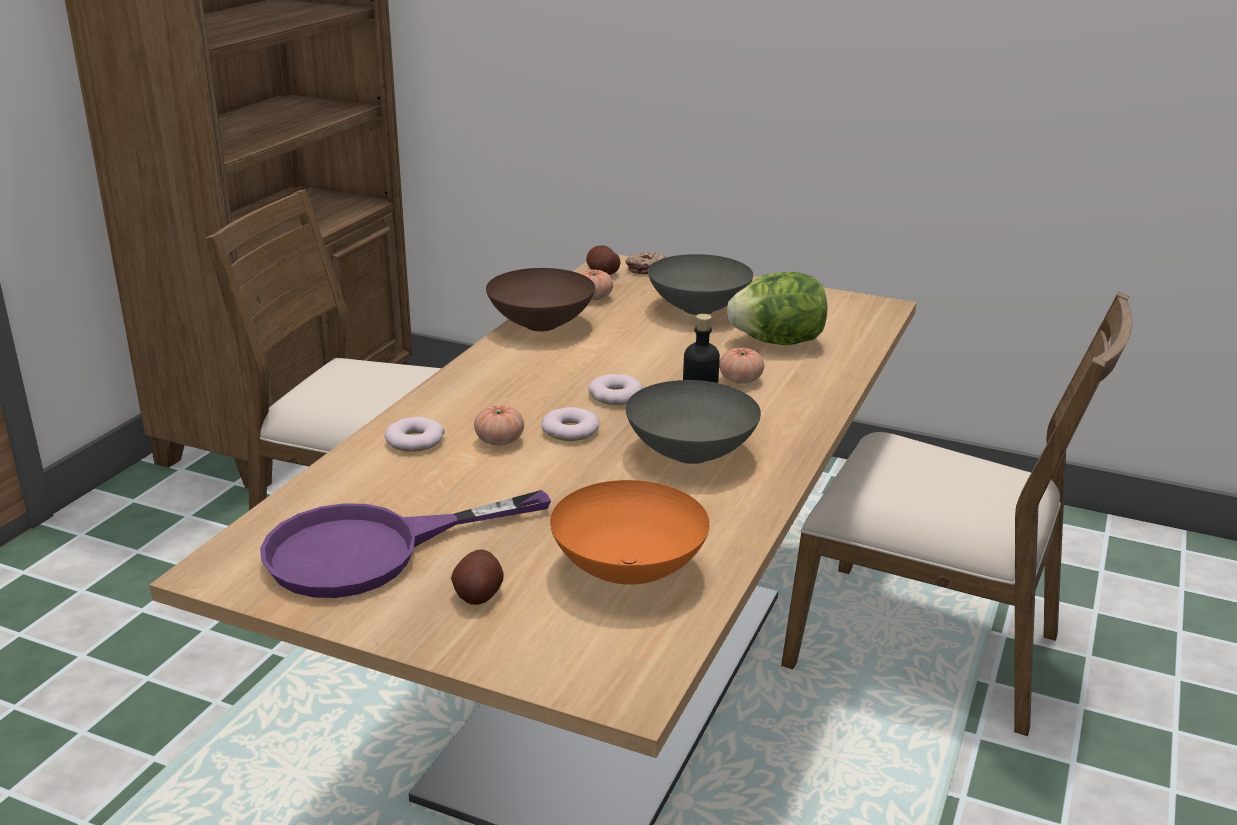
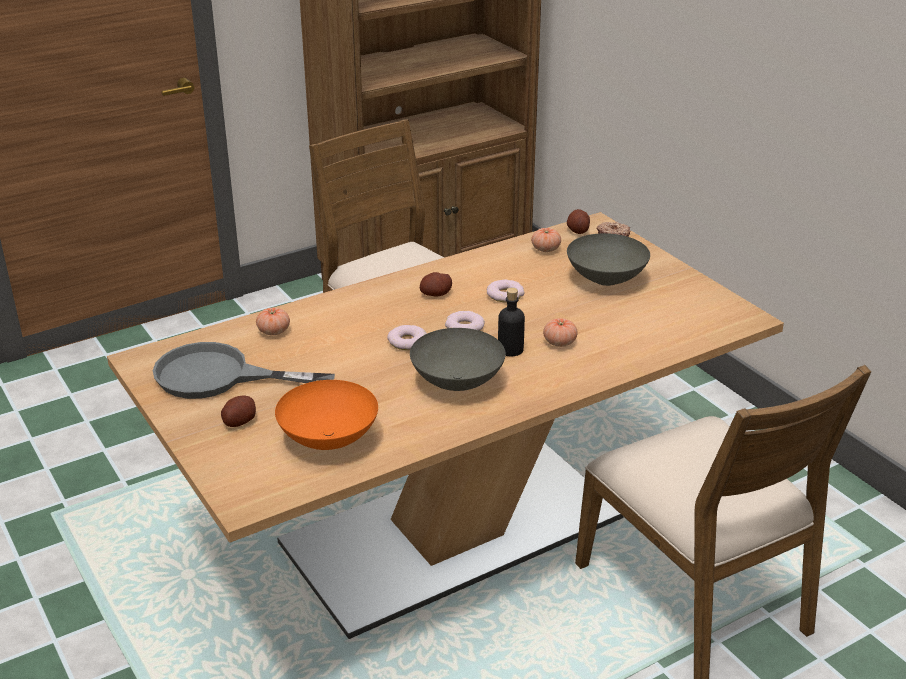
camera: 35 degrees right, 5 degrees up
(371, 550) = (219, 376): purple frying pan -> grey frying pan
(415, 440) = (315, 318): donut -> donut (505, 295)
(499, 440) = (360, 334): tomato -> tomato (273, 331)
(533, 372) = (436, 294): none -> potato
(542, 325) = (485, 261): brown bowl -> none
(778, 342) = (626, 322): lettuce -> none

